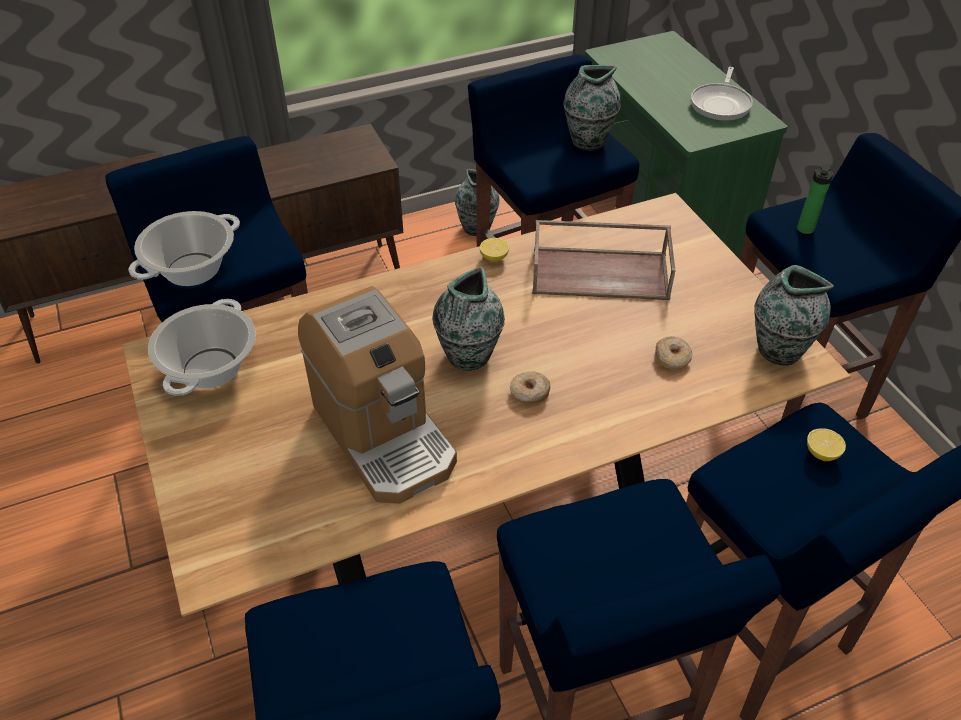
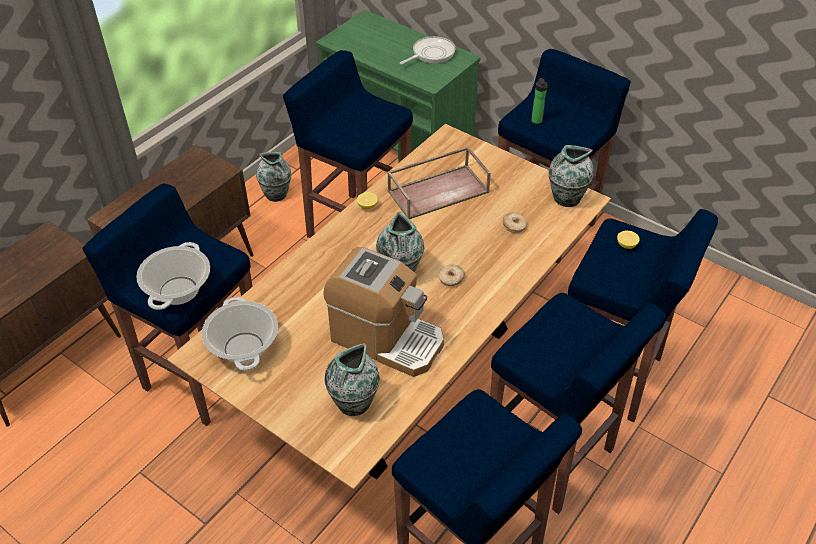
camera: 30 degrees left, 0 degrees up
(587, 141) = (371, 108): vase -> vase (353, 403)
(721, 104) = (431, 54): frying pan -> frying pan turned 120 degrees counterclockwise

